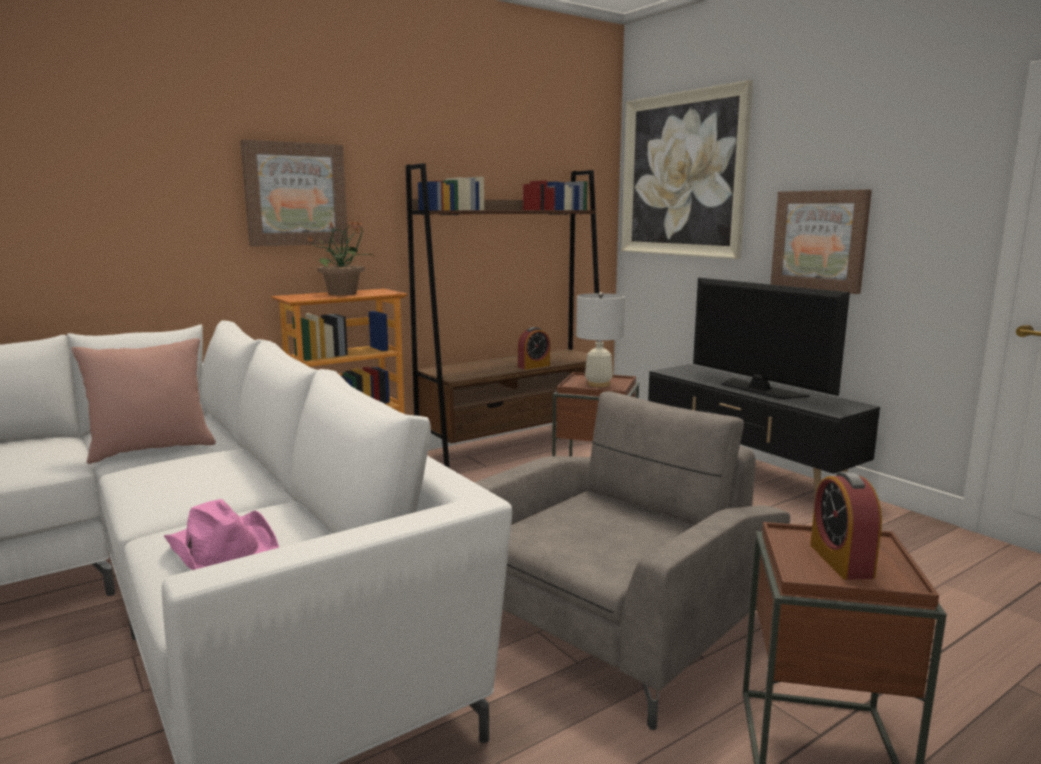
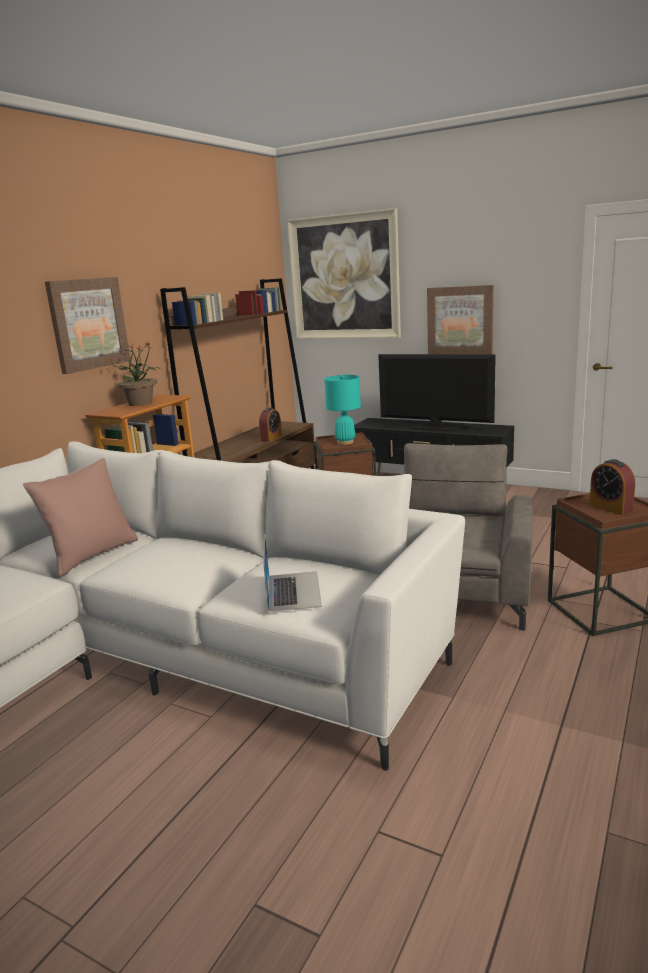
camera: 25 degrees left, 5 degrees up
(223, 550) = (293, 590): pink hat -> laptop
(598, 384) = (345, 442): white table lamp -> turquoise table lamp

